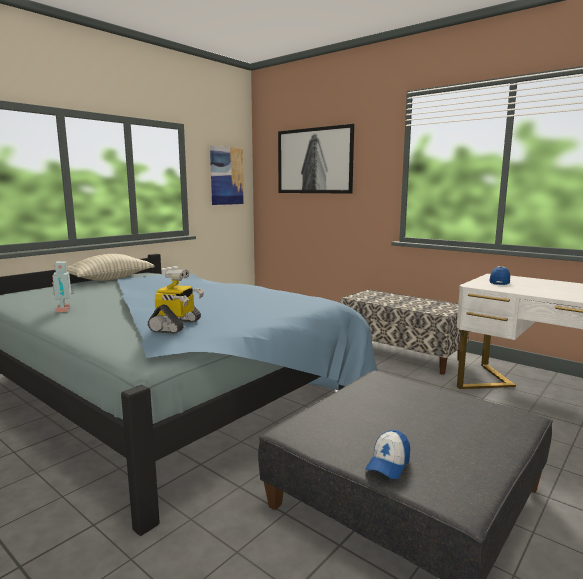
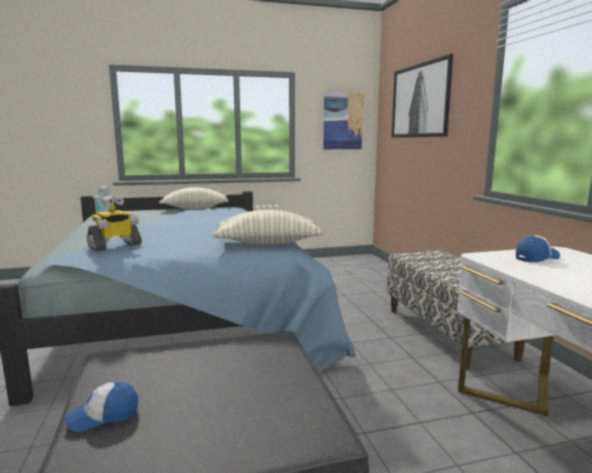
camera: 35 degrees right, 0 degrees up
(304, 300) = (268, 243): none -> pillow

